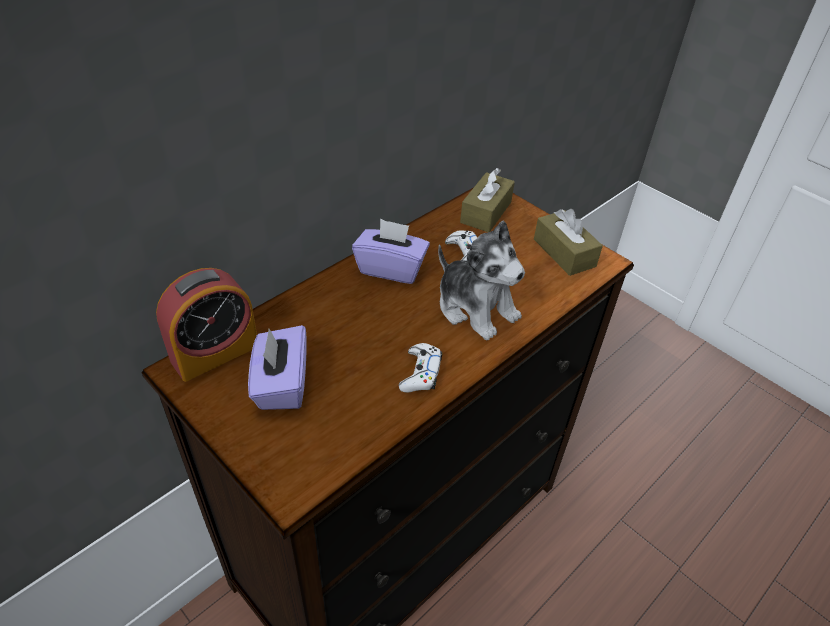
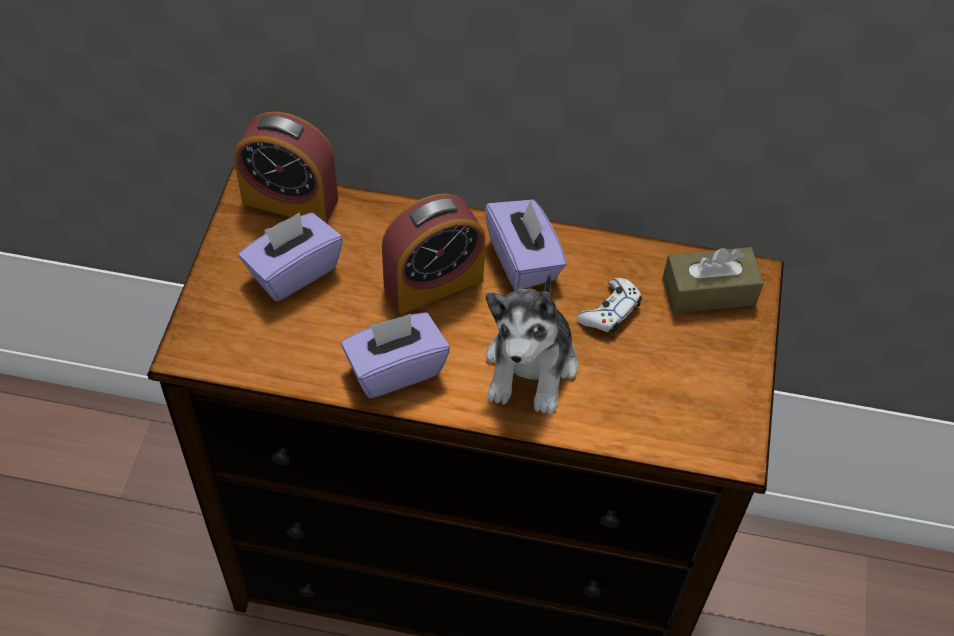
camera: 55 degrees right, 10 degrees up
(367, 317) = (433, 283): none -> alarm clock
(420, 373) = (395, 369): white game controller -> purple tissue box
(564, 252) = (709, 405): brown tissue box -> none

